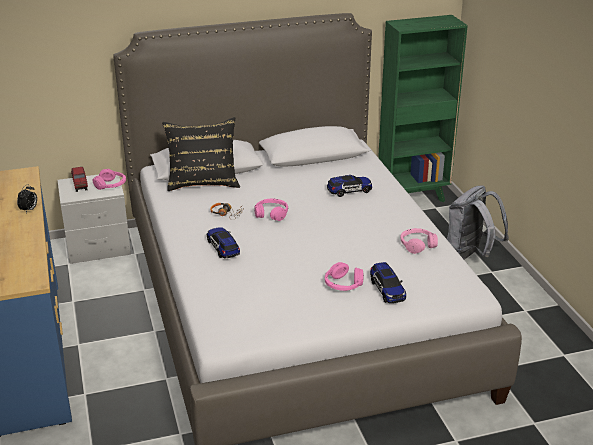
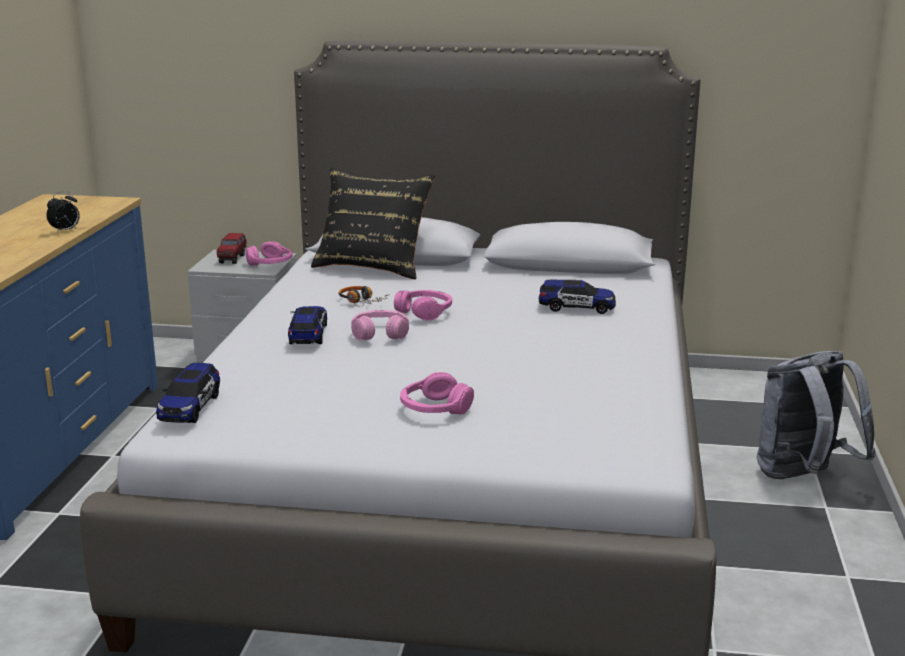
camera: 25 degrees right, 10 degrees down
(387, 290) = (498, 429): toy car -> toy car (190, 407)
(413, 197) = (764, 384): green bookcase -> none
(417, 245) = (616, 386): pink headphones -> pink headphones (380, 334)

